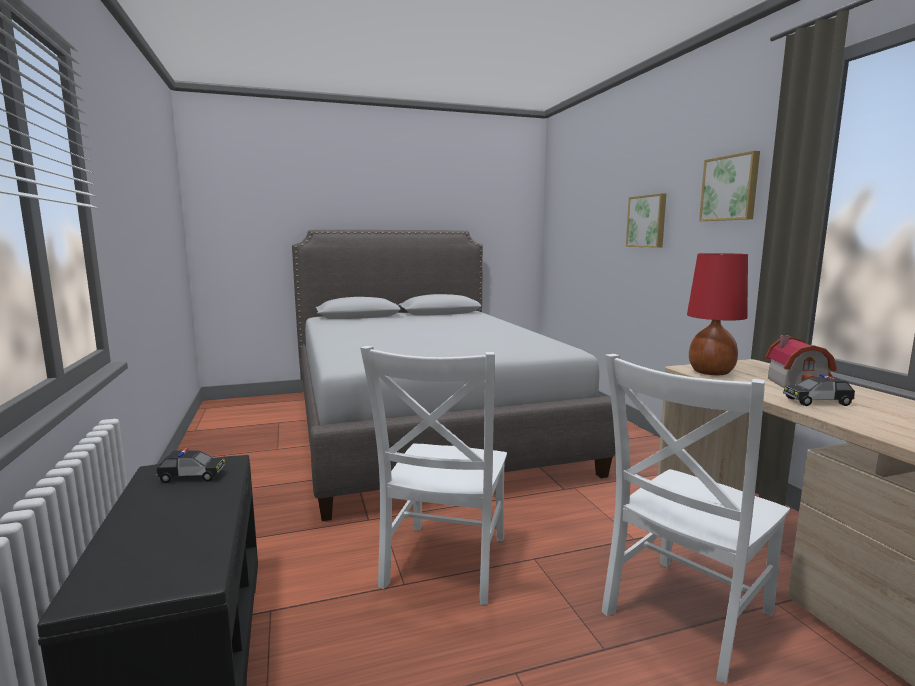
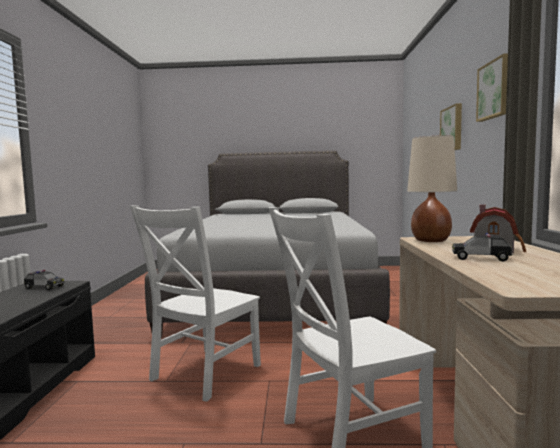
camera: 20 degrees right, 5 degrees down
(711, 372) = (431, 241): red table lamp -> beige table lamp

